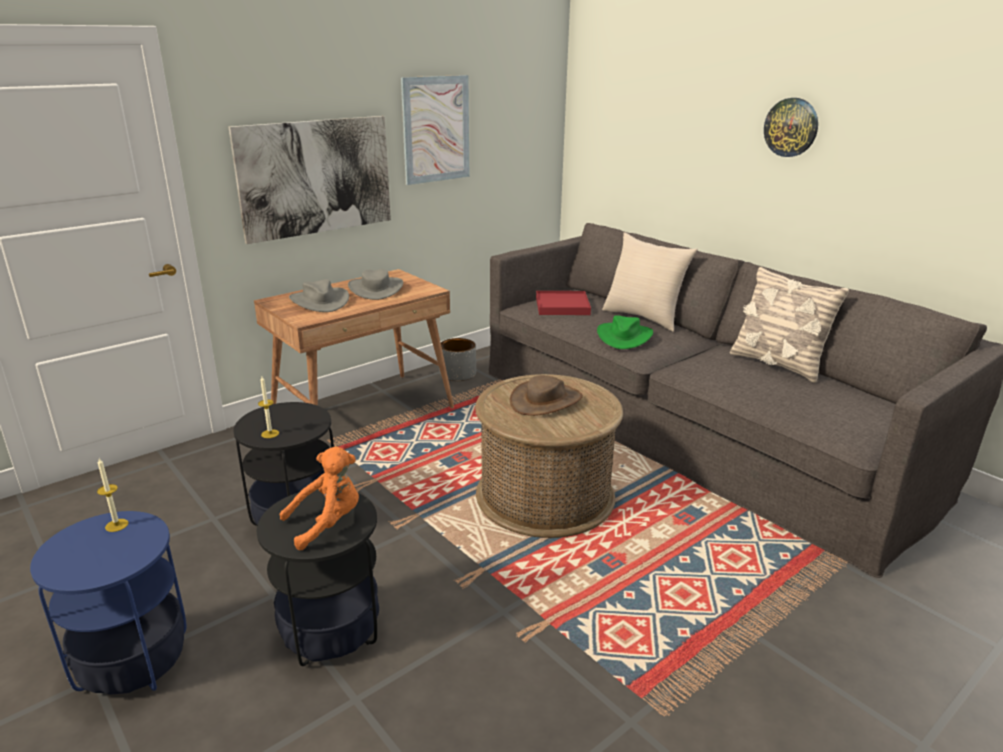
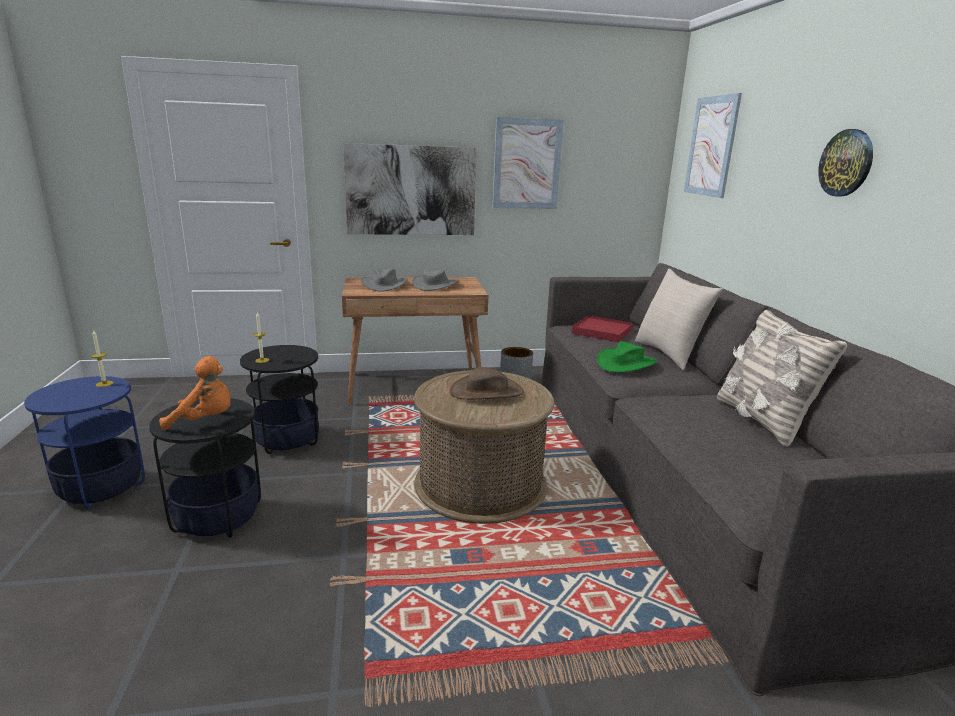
camera: 30 degrees right, 5 degrees down
(623, 99) = (711, 146): none -> picture

